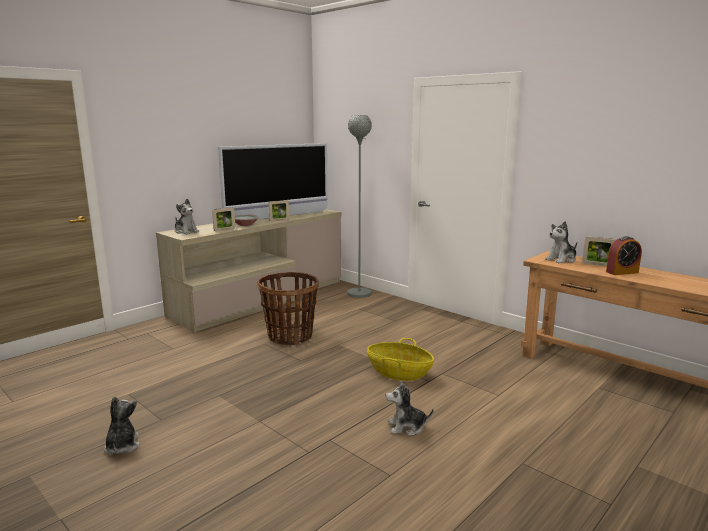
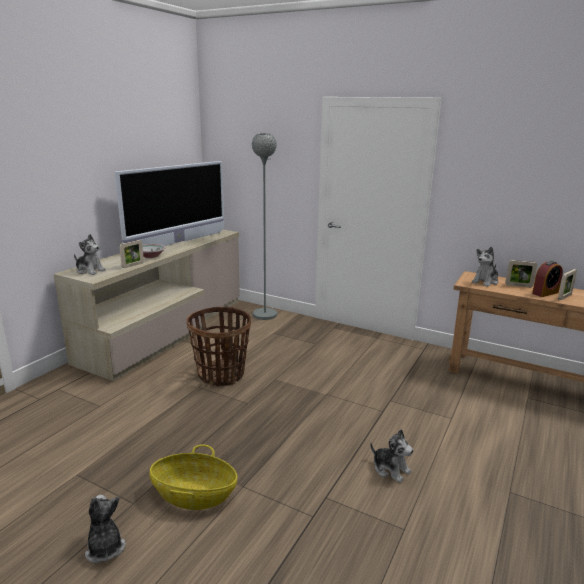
camera: 15 degrees left, 5 degrees up
(279, 220) = (183, 248): picture frame -> picture frame (564, 297)
(399, 373) = (350, 405): basket -> basket (194, 495)
(407, 427) = (390, 469): plush toy -> plush toy turned 120 degrees counterclockwise

